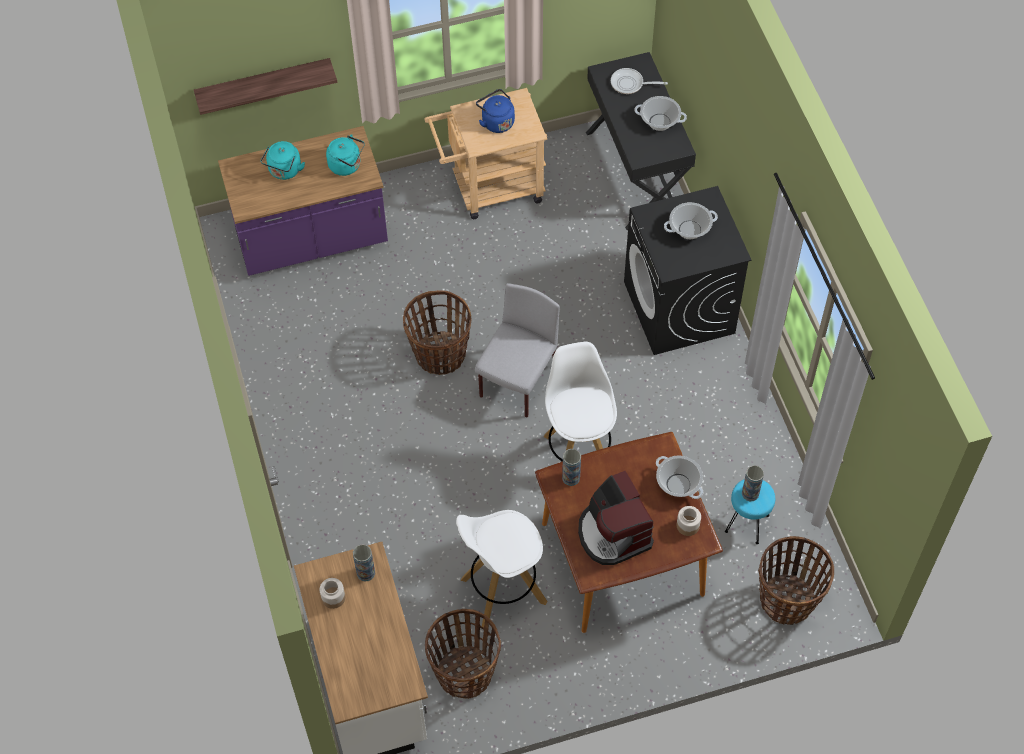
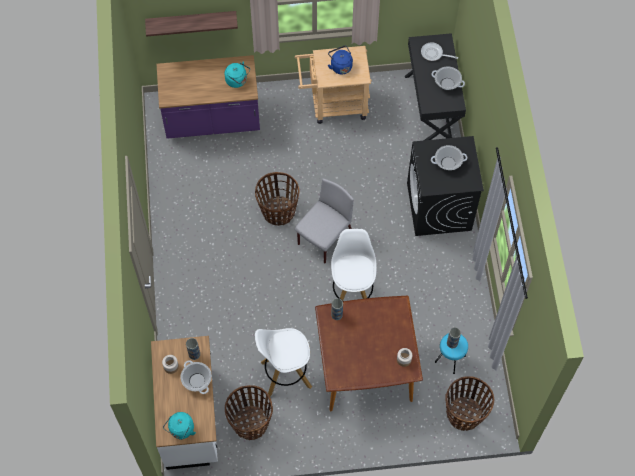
camera: 10 degrees right, 5 degrees up
(284, 171) = (197, 78): turquoise kettle -> turquoise kettle (181, 430)
(613, 533) = (355, 356): coffee machine -> none
(678, 484) = (403, 331): cooking pot -> cooking pot (197, 380)

